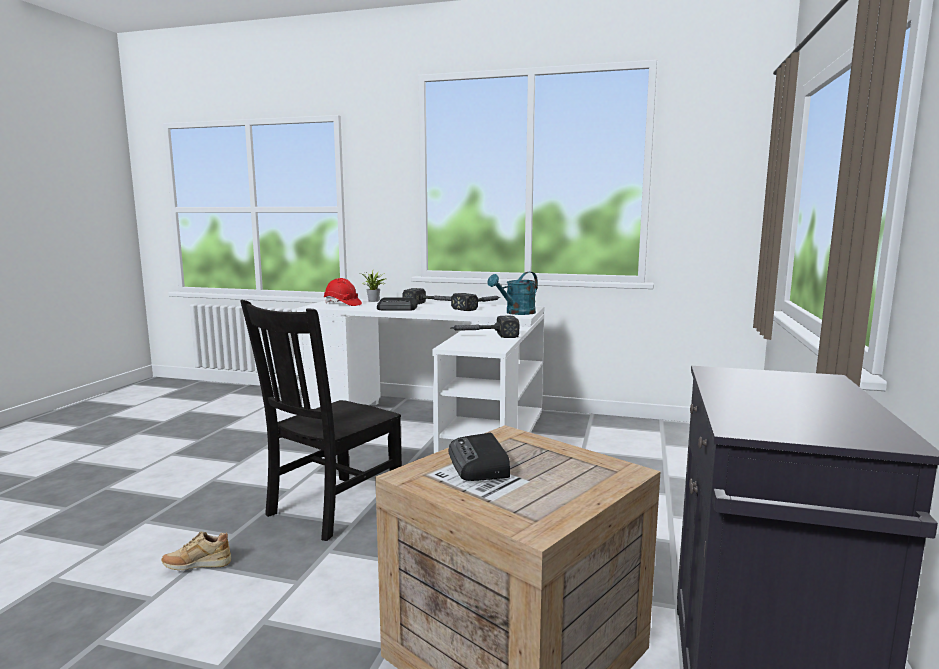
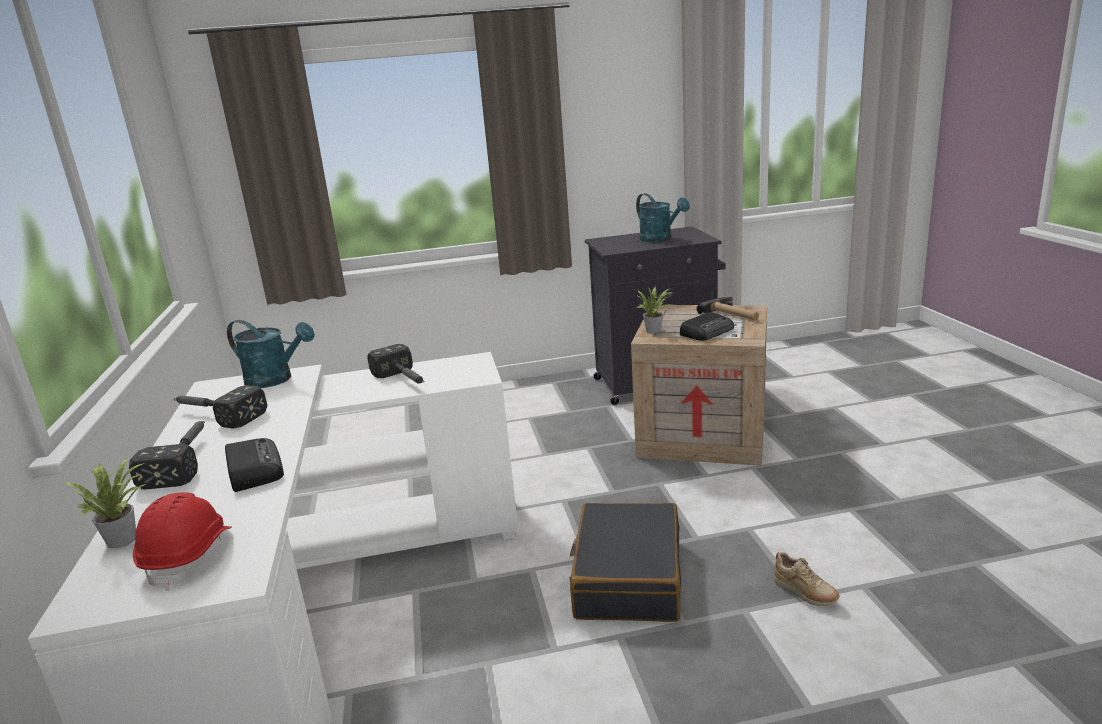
camera: 115 degrees left, 10 degrees up
(331, 507) = (627, 578): black chair -> black suitcase
(528, 503) = (732, 314): none -> hammer
(530, 443) = (655, 330): none -> potted plant
(782, 404) = (660, 239): none -> turquoise watering can

